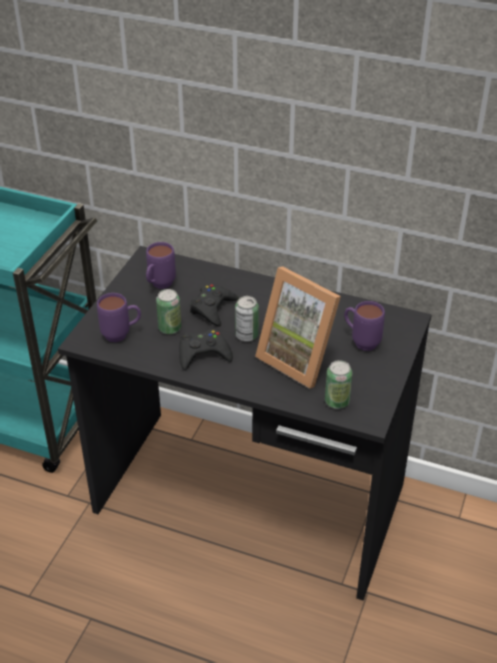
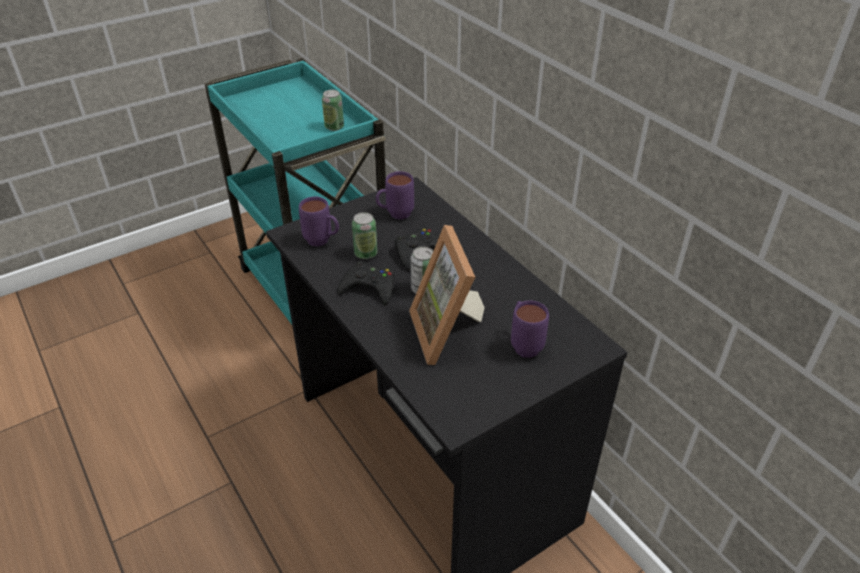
camera: 35 degrees right, 0 degrees up
(337, 401) = (441, 390): can -> can (334, 127)

